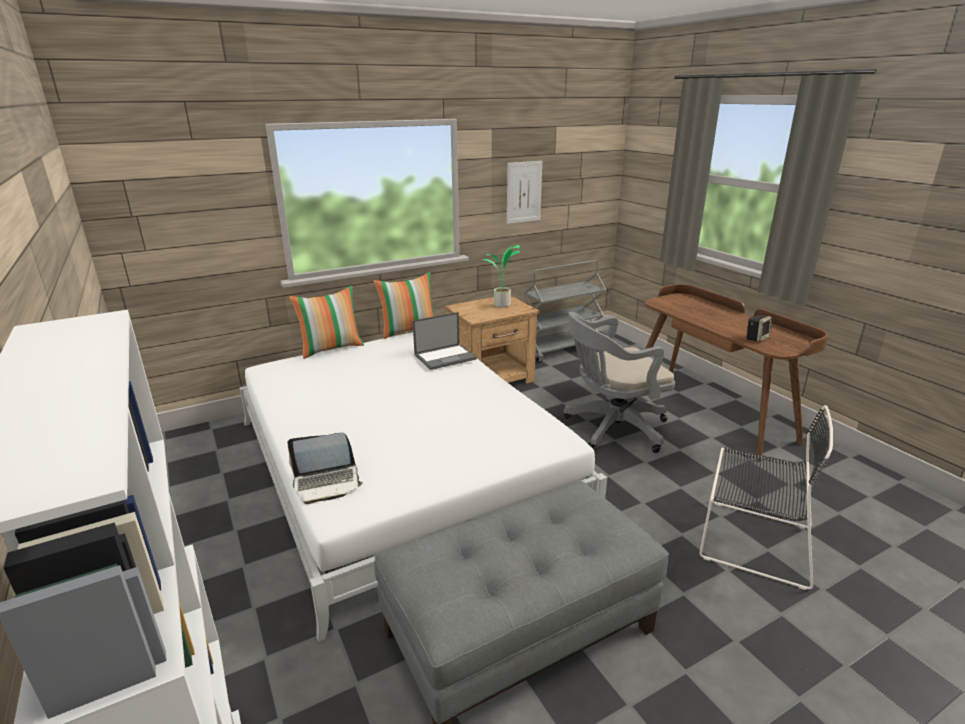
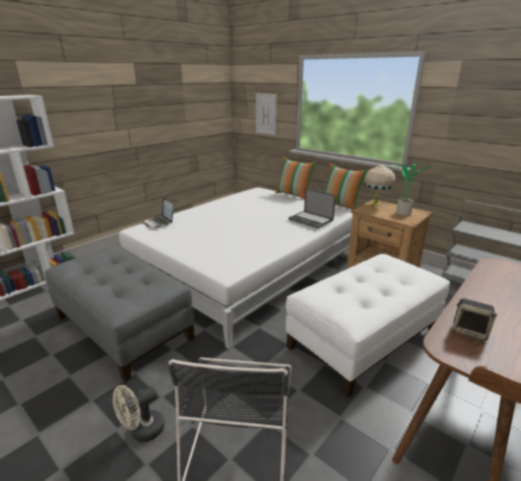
camera: 70 degrees right, 0 degrees up
(462, 308) = (376, 204): none -> beige table lamp
(524, 192) = (486, 125): picture -> picture (266, 114)
(611, 429) = (363, 338): grey office chair -> white ottoman
(738, 615) = (142, 431): none -> beige fan

